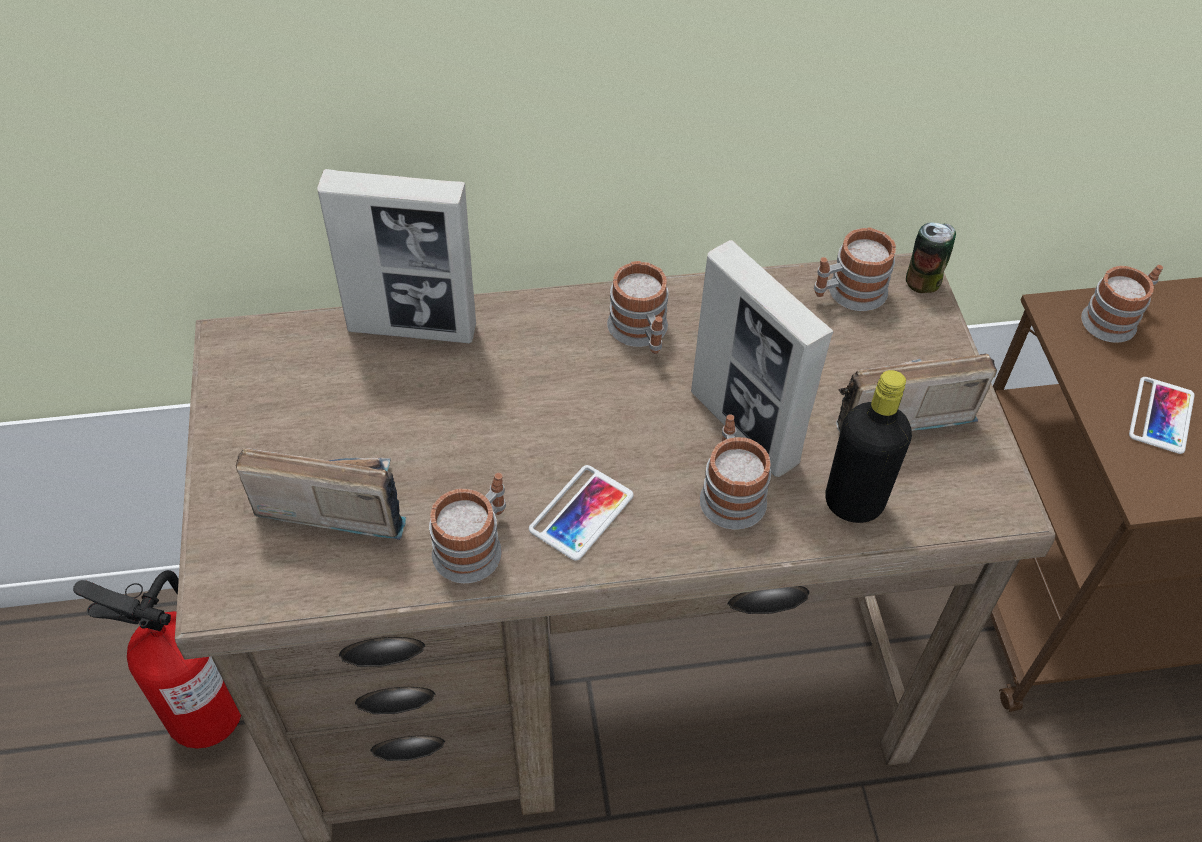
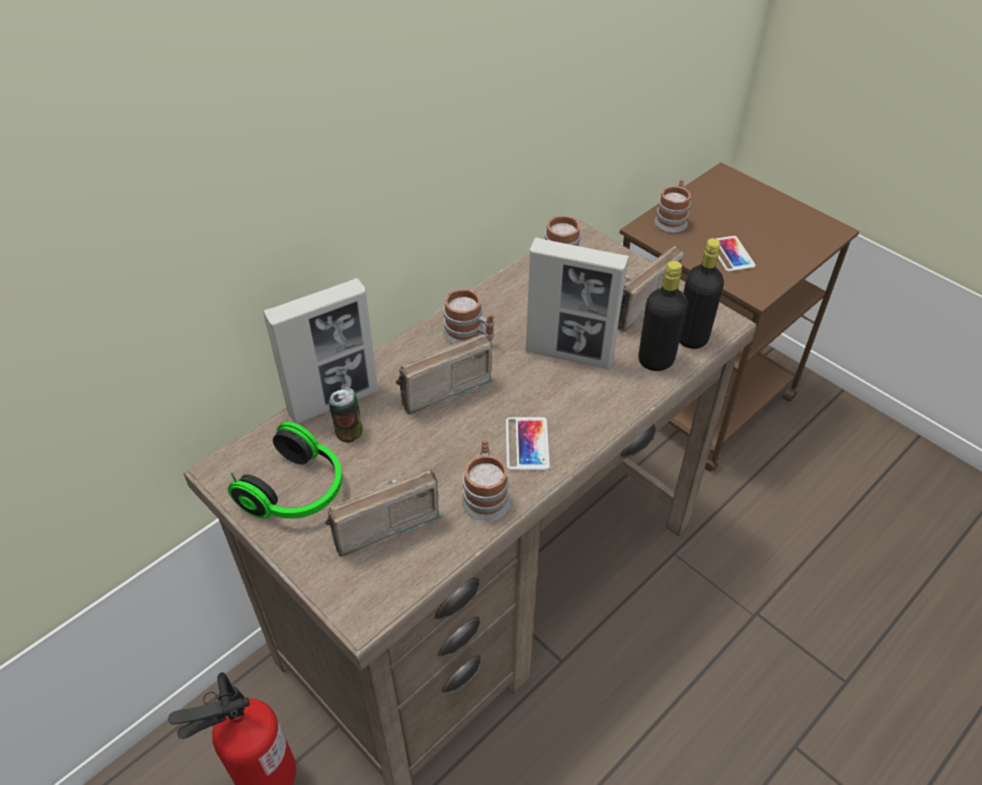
camera: 35 degrees left, 5 degrees down
(282, 412) = (298, 492): none -> headphones
(543, 378) = (438, 387): none -> radio
(730, 492) = (592, 389): mug -> none
(923, 281) = (588, 237): can -> can (349, 431)
(936, 500) = (691, 337): none -> black bottle

